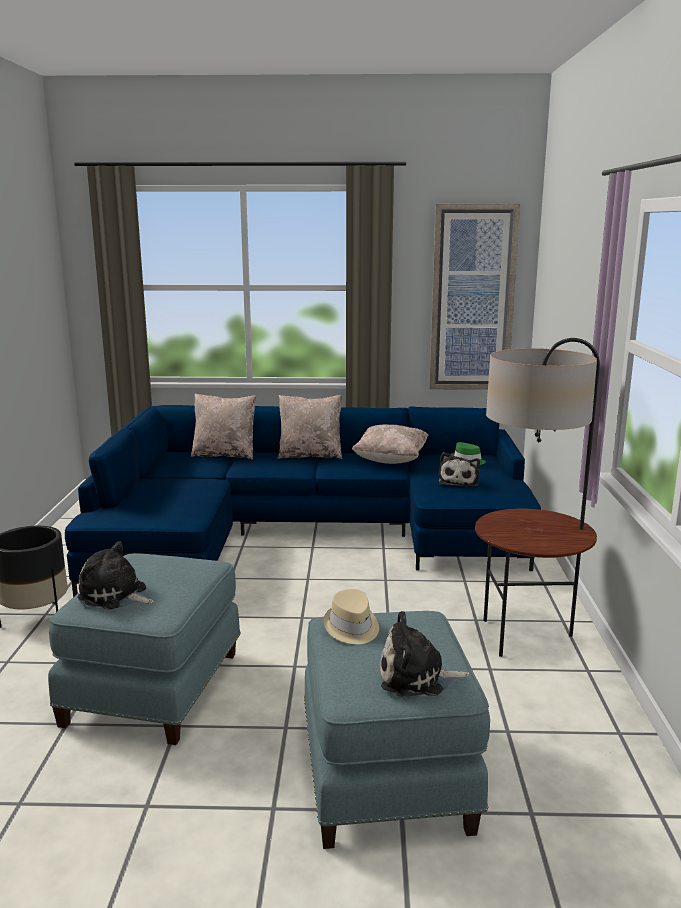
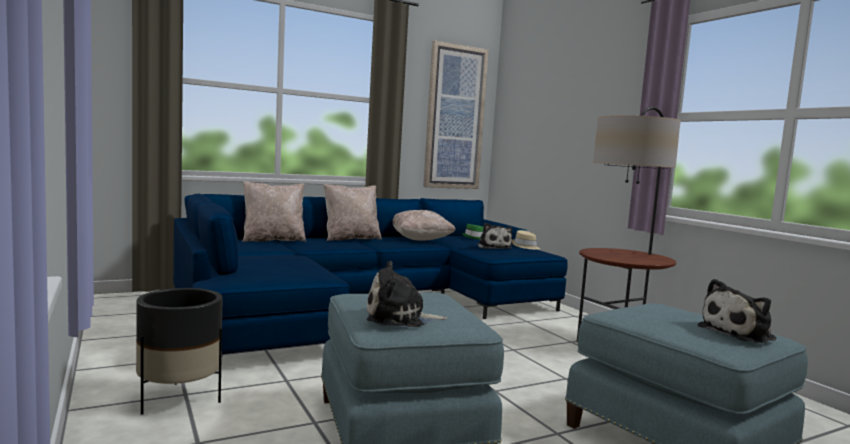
camera: 30 degrees left, 10 degrees down
(351, 627) = (636, 313): beige hat -> beige hat (525, 246)

